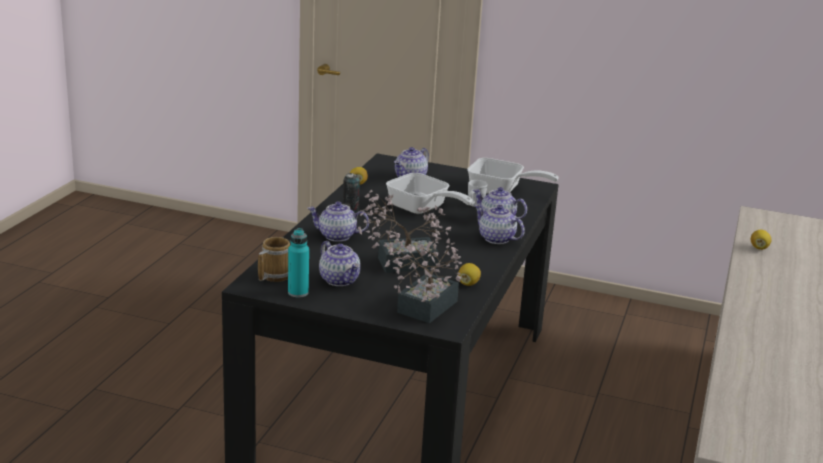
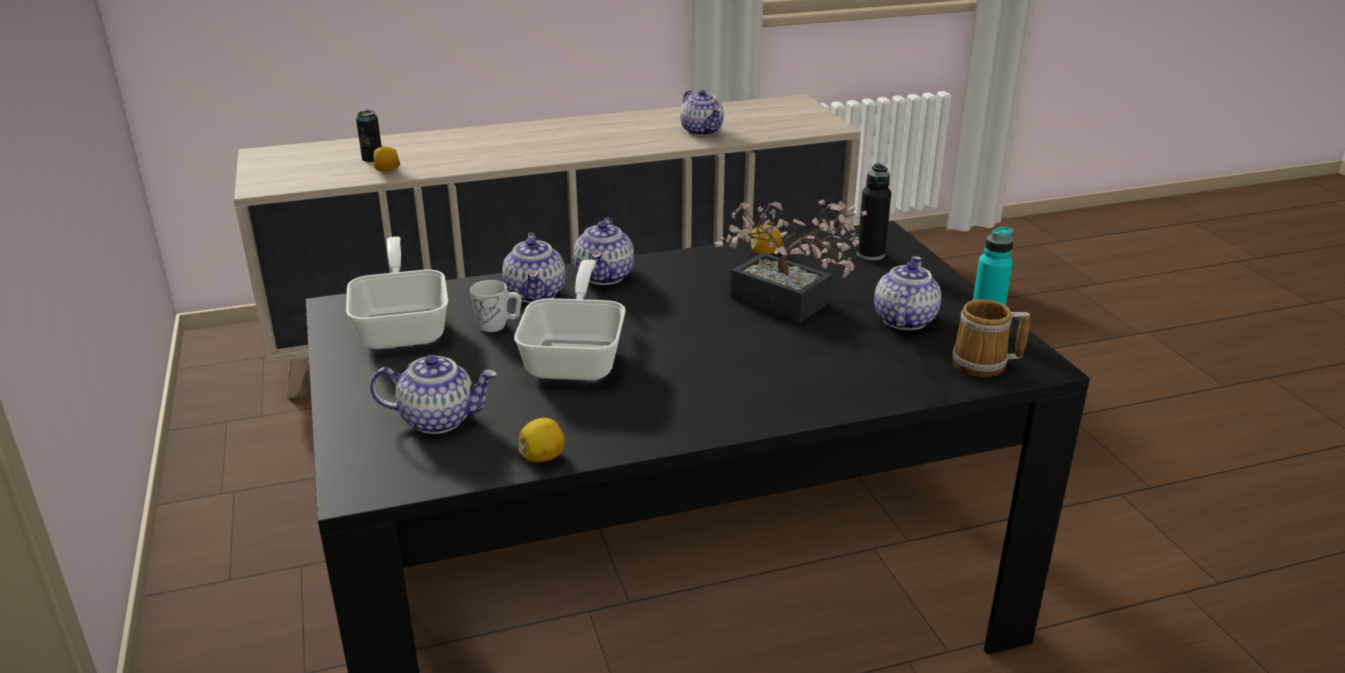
camera: 125 degrees left, 5 degrees up
(337, 236) = (790, 377): teapot -> teapot (702, 131)
(350, 209) = (674, 410): can -> can (372, 158)
(422, 309) = (870, 254): potted plant -> black bottle

